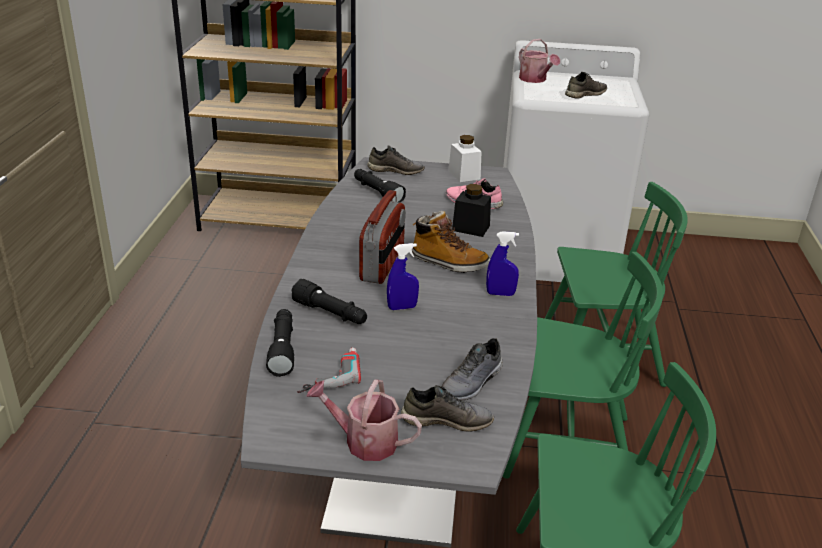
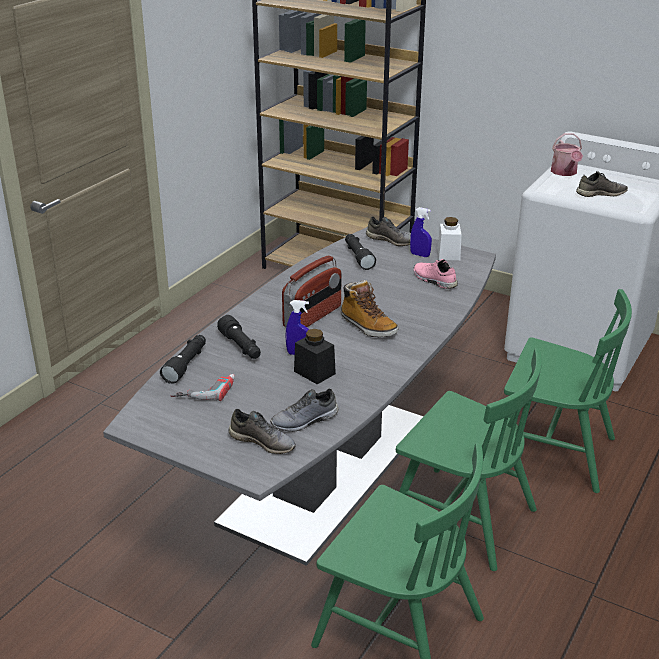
camera: 25 degrees right, 0 degrees up
(364, 441) = (192, 440): watering can -> none
(471, 228) = (412, 301): black jar -> black jar (314, 372)
(500, 294) = (388, 360): blue spray bottle -> blue spray bottle (420, 255)

